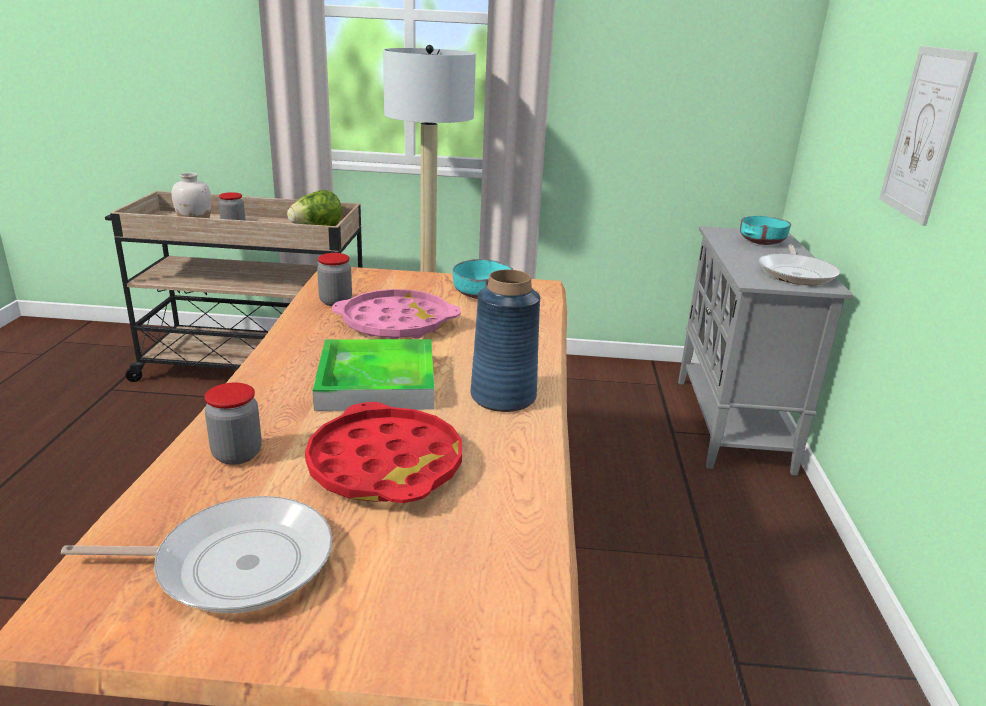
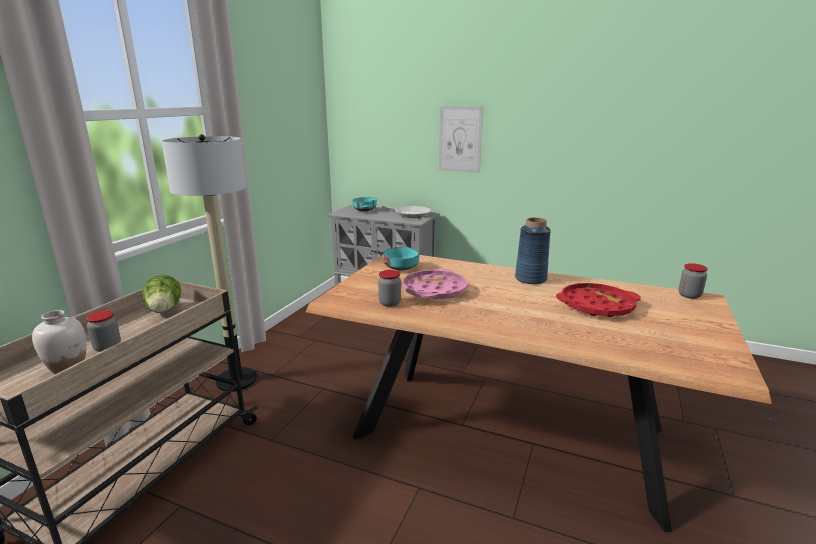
camera: 70 degrees left, 5 degrees down
(235, 564) = (681, 337): frying pan -> none
(237, 454) = (592, 336): jar -> jar (689, 295)
(376, 382) = (512, 301): tray -> none

